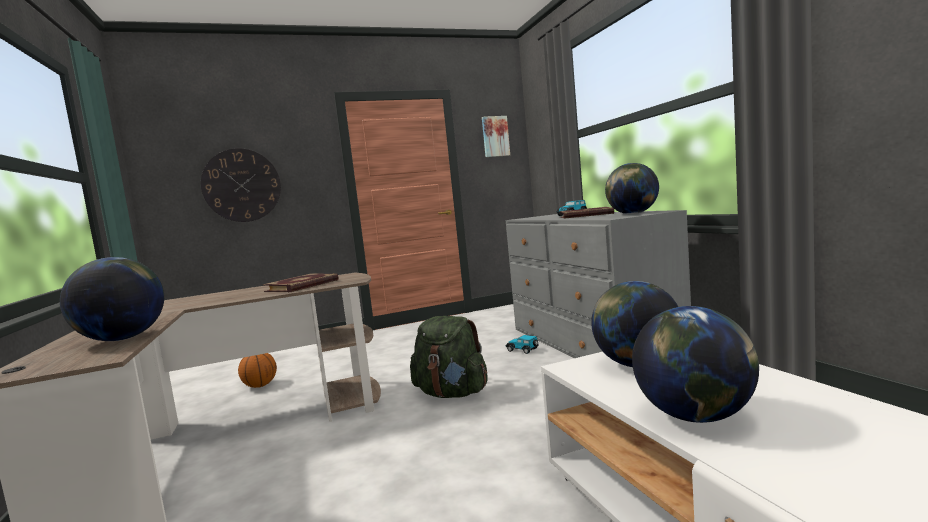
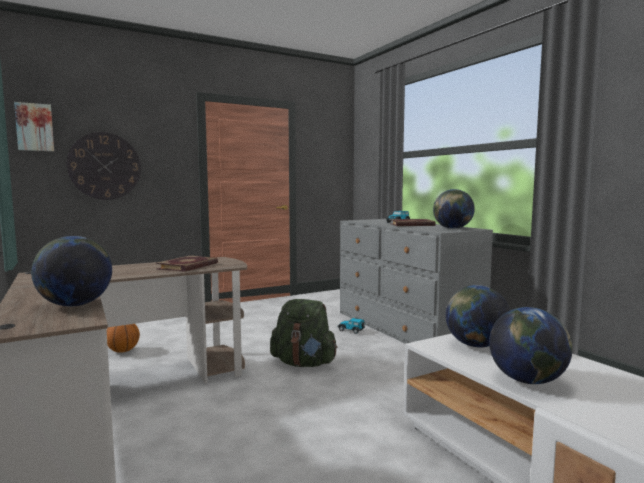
camera: 10 degrees left, 0 degrees up
(495, 136) = (328, 146): picture -> picture (34, 127)

